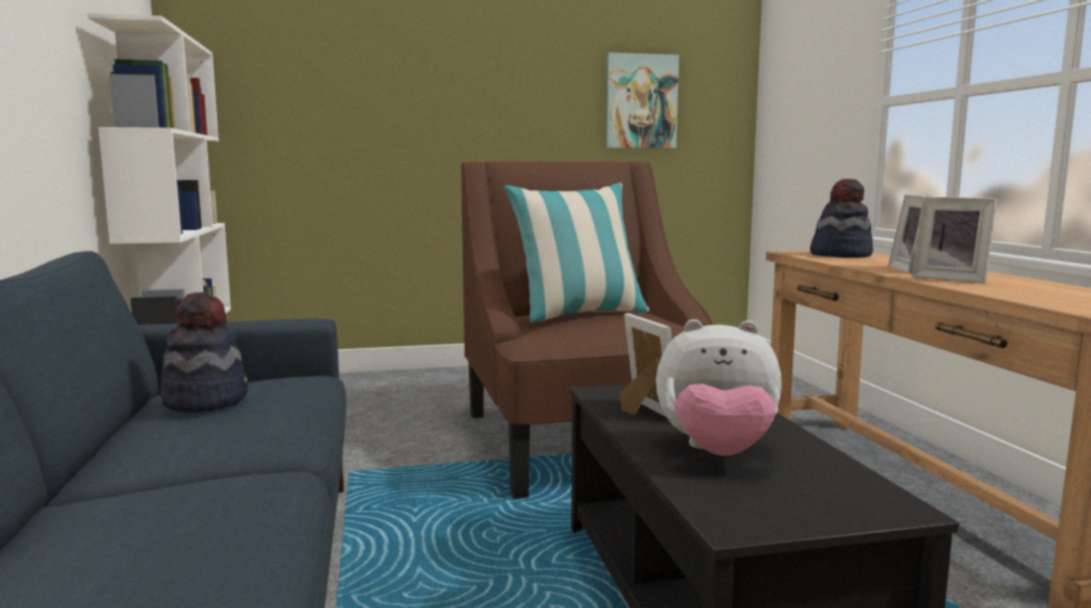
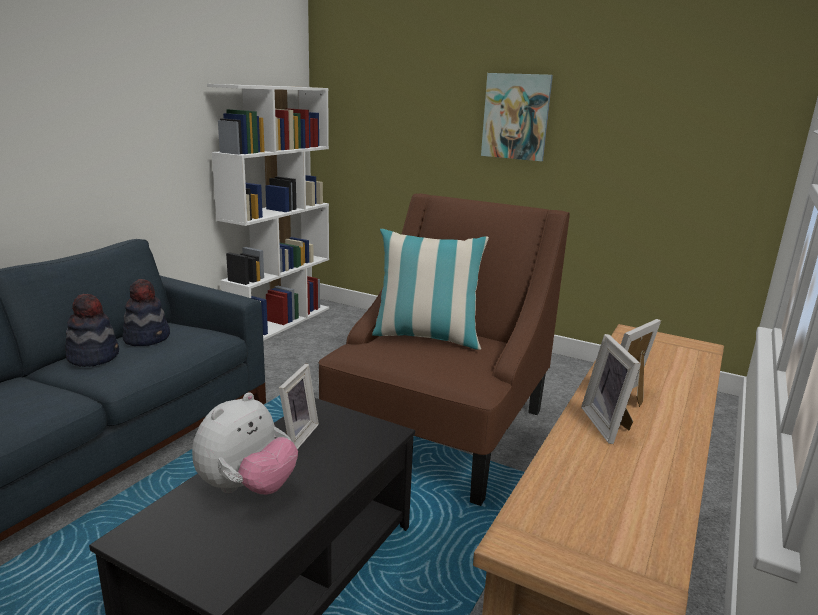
camera: 40 degrees right, 10 degrees up
(640, 101) = (659, 135): picture -> picture (516, 117)
(717, 452) = (247, 488): plush toy -> plush toy turned 105 degrees counterclockwise
(840, 255) = (662, 351): hat -> hat (94, 356)

